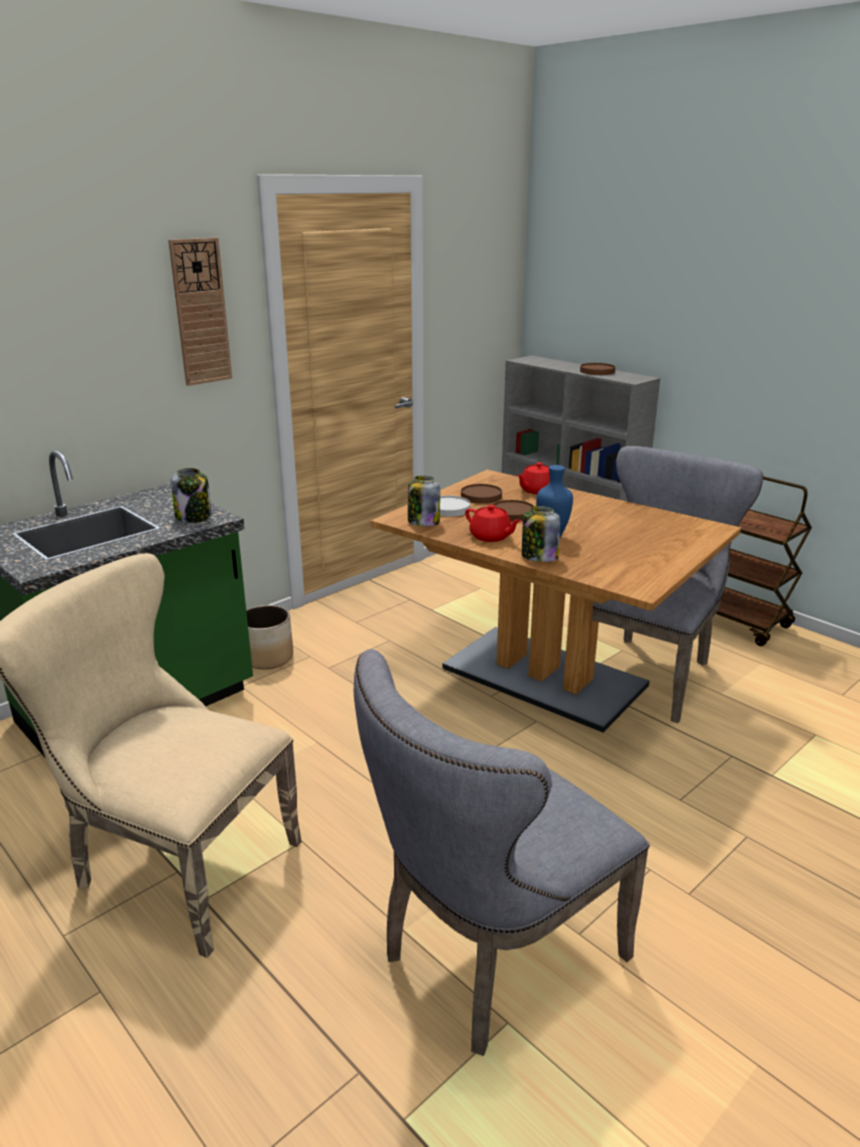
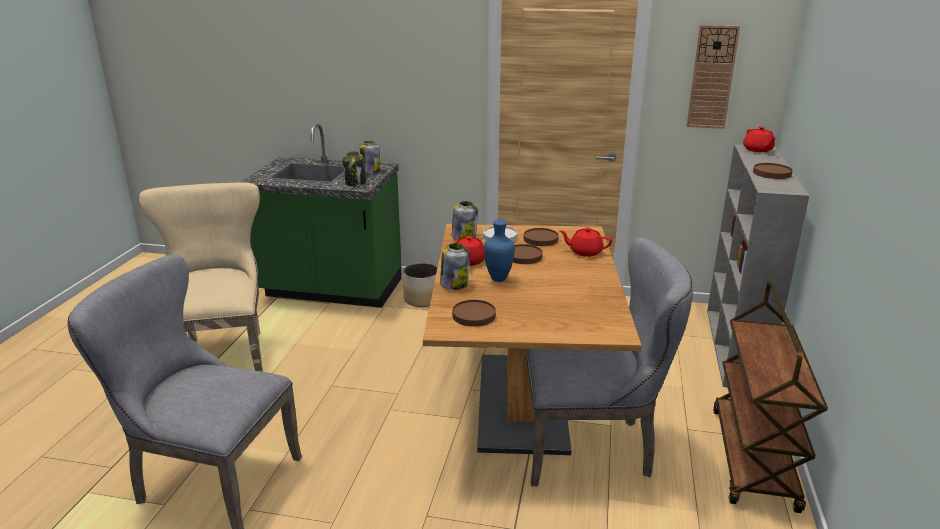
camera: 55 degrees right, 0 degrees up
(166, 501) = (370, 171): none -> jar
(200, 312) = (434, 57): wall clock -> wall clock (712, 77)
(533, 360) = (758, 150): none -> red teapot
(622, 568) = (473, 315): none -> brown plate

